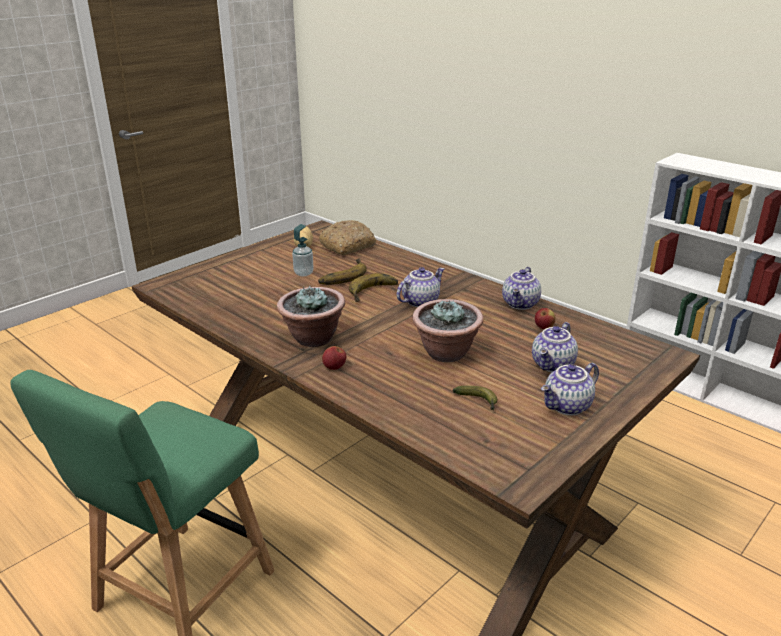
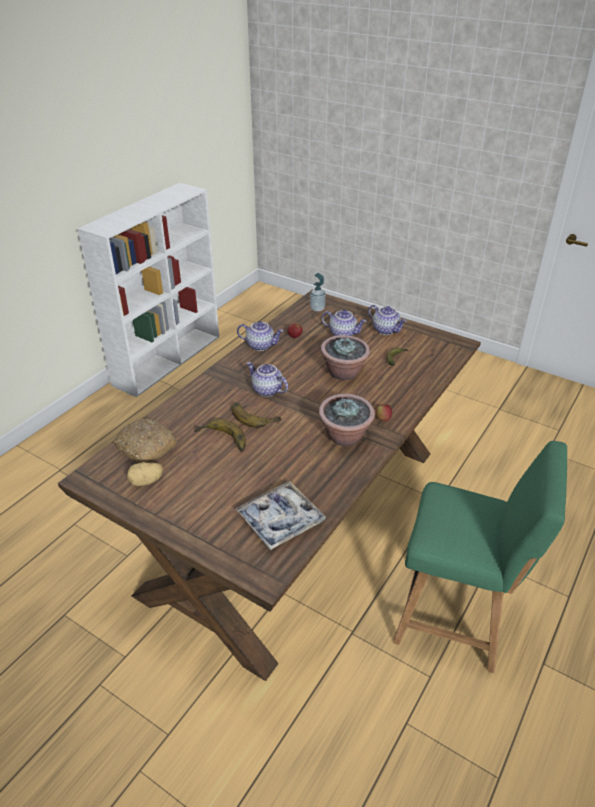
camera: 100 degrees left, 10 degrees up
(215, 294) = (280, 520): none -> tray
(303, 273) = (219, 467): soap dispenser -> soap dispenser (317, 308)

